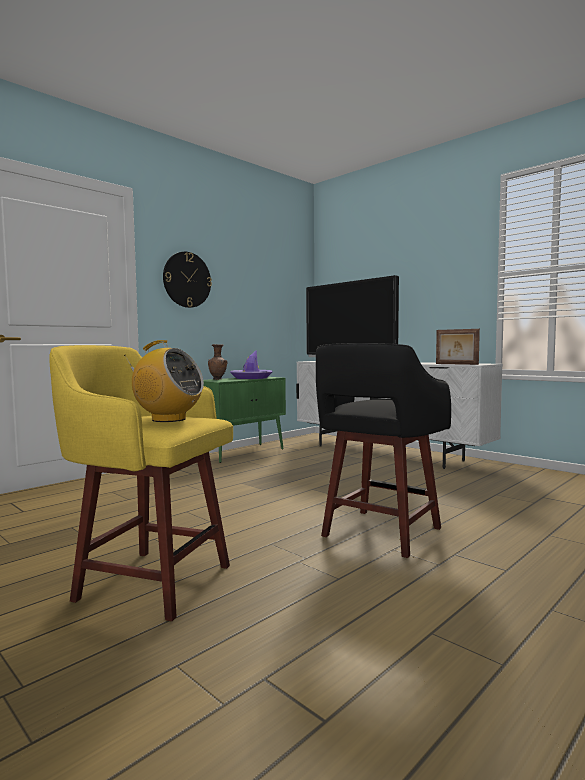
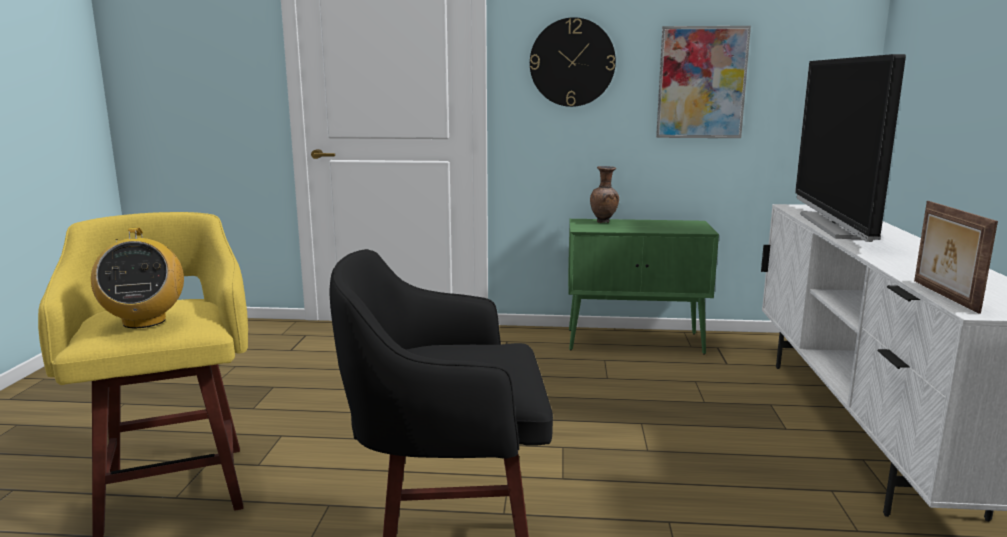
camera: 50 degrees right, 10 degrees up
(250, 297) = (701, 83): none -> picture
(251, 378) = (664, 225): purple hat -> none

